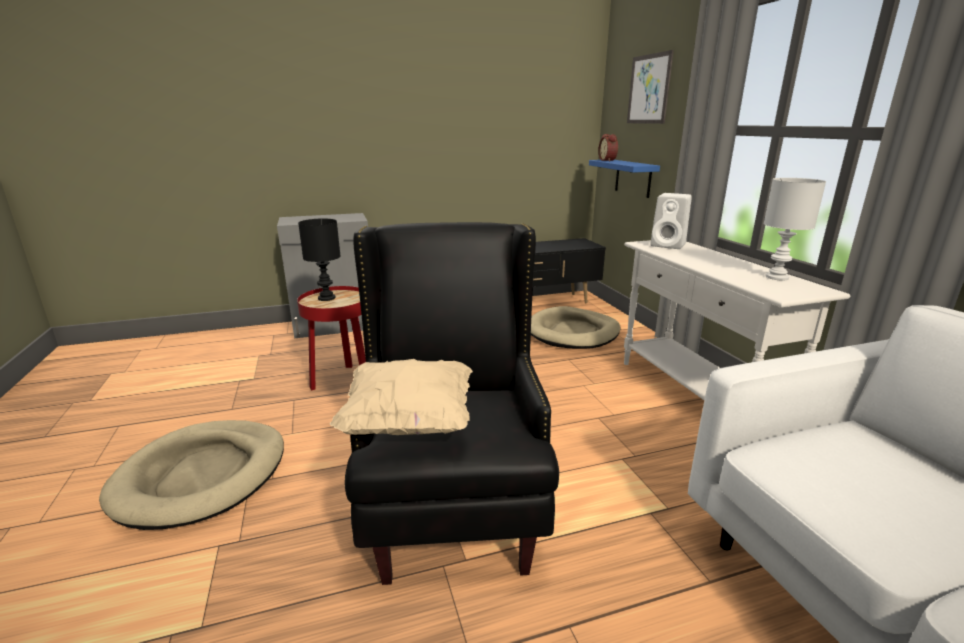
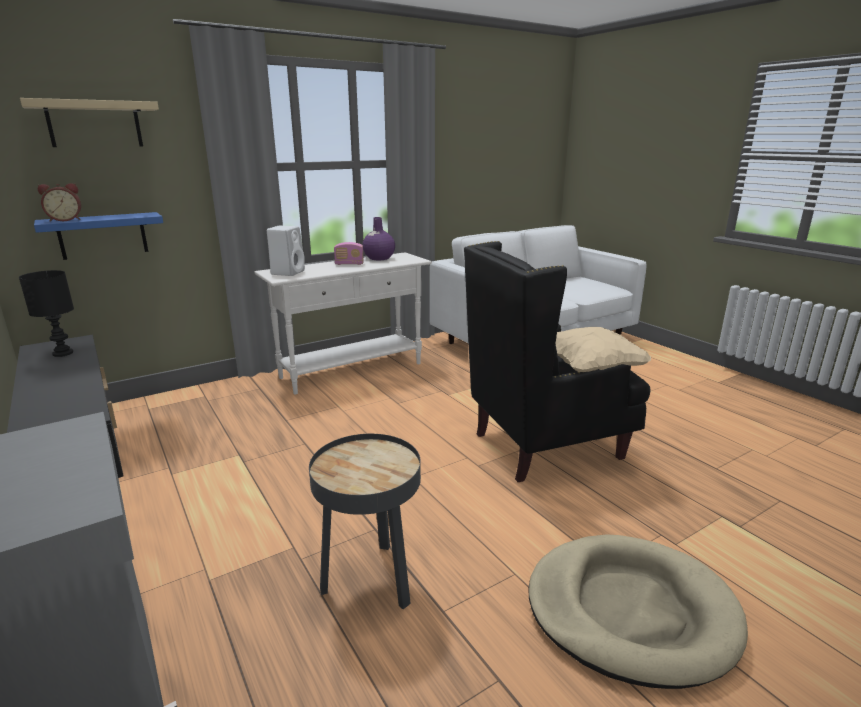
camera: 105 degrees left, 0 degrees up
(326, 298) = (359, 476): black table lamp -> black table lamp (63, 353)
(343, 380) = (370, 579): red side table -> black side table
(572, 332) = (208, 421): beige dog bed -> none
(649, 89) = (94, 124): picture -> beige shelf
(725, 264) = (349, 264): none -> radio
(776, 277) = (379, 258): white table lamp -> purple vase

